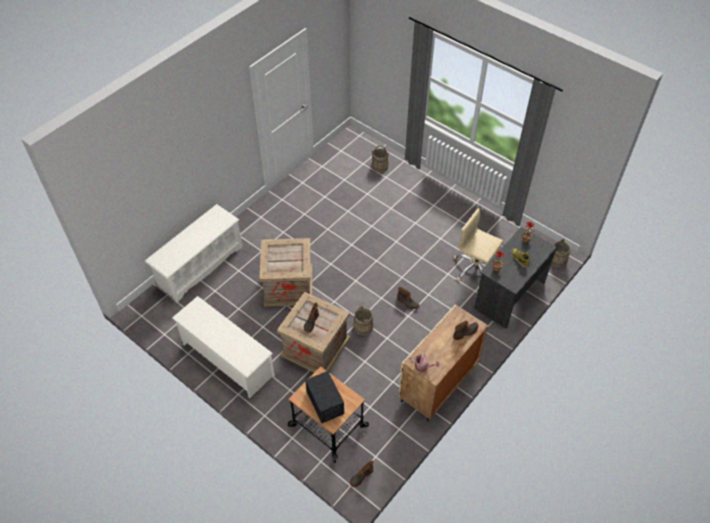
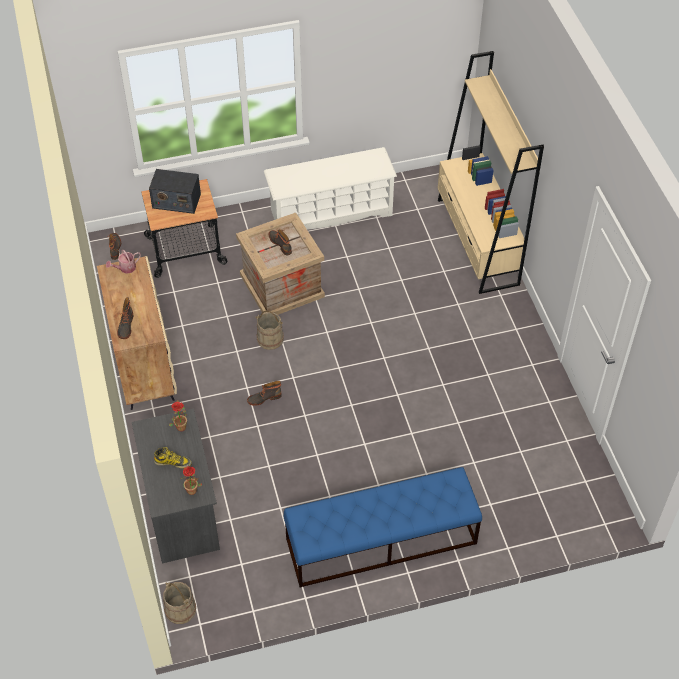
camera: 125 degrees right, 0 degrees up
(200, 266) = (477, 242): white shoe rack -> beige bookcase
(288, 285) = (385, 304): crate -> none
(380, 166) = (518, 510): beige bucket -> none
(445, 206) = (380, 541): none -> blue bench
(475, 268) = (251, 501): beige office chair -> none

